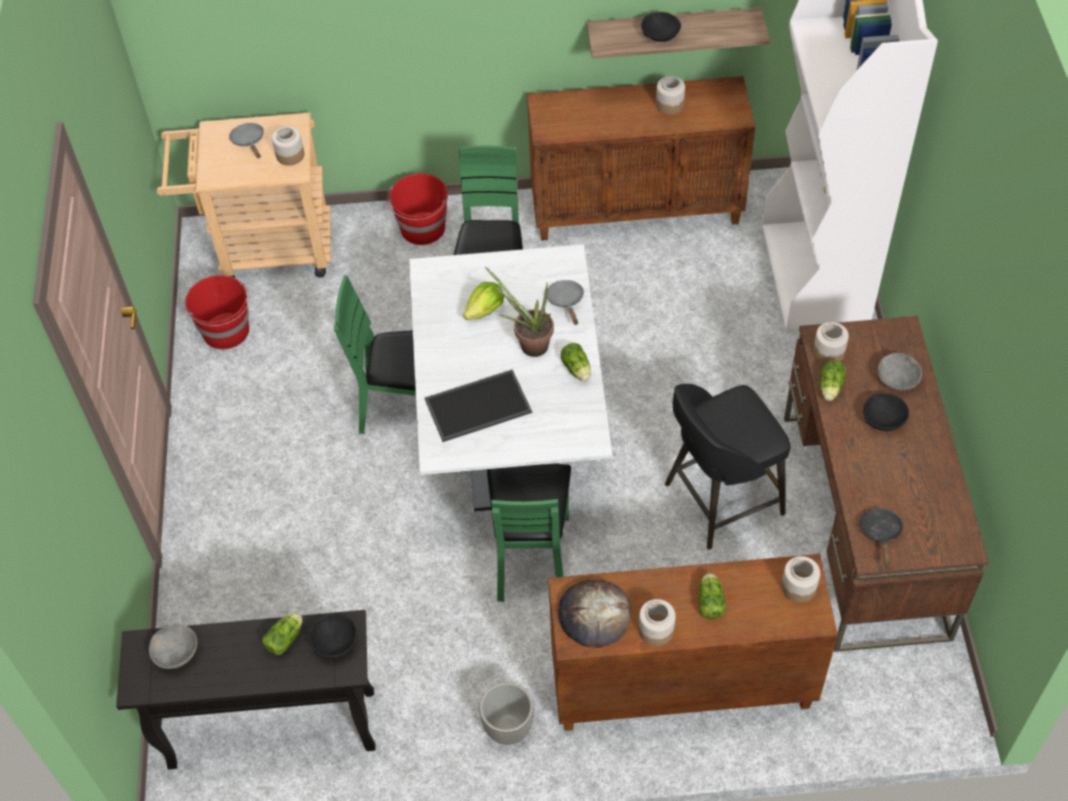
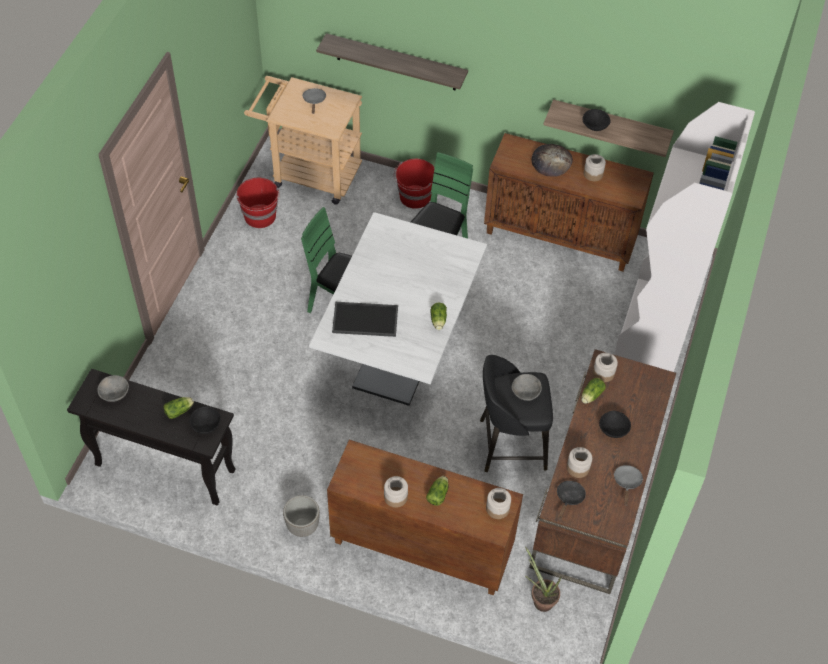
camera: 20 degrees right, 0 degrees up
(290, 155) = (334, 119): jar -> jar (577, 468)
(350, 46) = (396, 62): none -> shelf
(485, 310) = (402, 262): lettuce -> none
(528, 344) = (417, 293): potted plant -> potted plant (540, 599)
(531, 557) = (372, 430): green chair -> none
(566, 301) = (455, 276): grey frying pan -> grey frying pan (627, 482)
(594, 615) = (364, 472): bread -> bread (551, 162)
(897, 379) = (638, 407): grey bowl -> grey bowl (526, 392)

